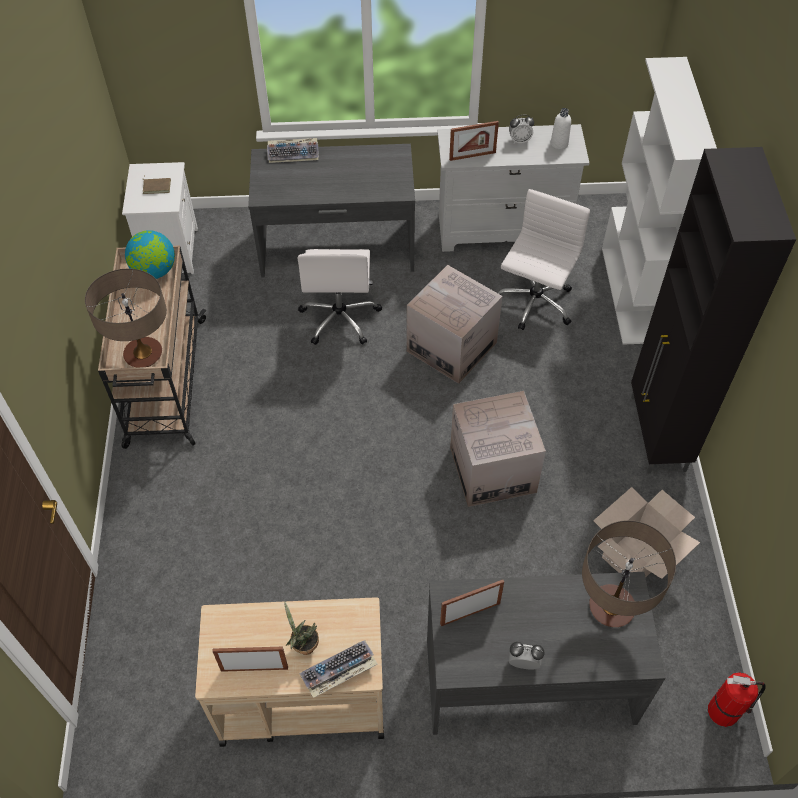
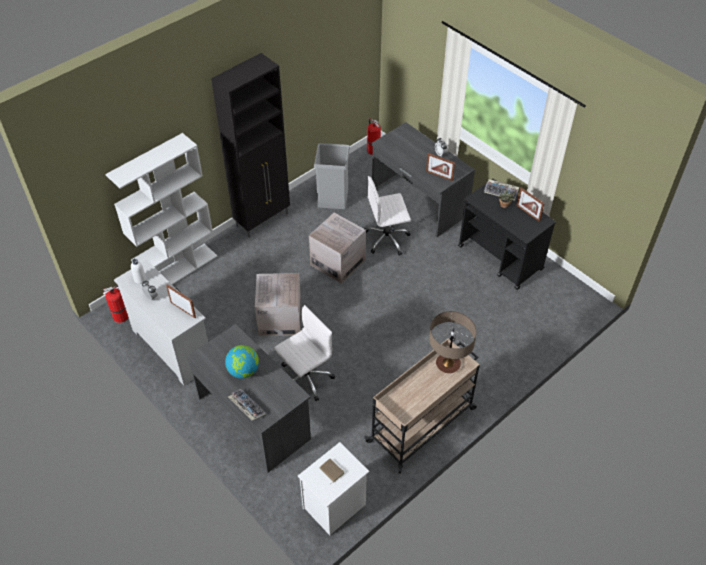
camera: 130 degrees left, 5 degrees down
(154, 271) = (396, 405): globe -> globe (243, 371)
(301, 699) = (500, 258): beige cart -> black cart
(534, 303) = (219, 303): white office chair -> white office chair (387, 239)
(594, 212) = (121, 316): none -> fire extinguisher
(611, 607) = (395, 144): table lamp -> none
(637, 555) = (333, 198): cardboard box -> grey trash can

